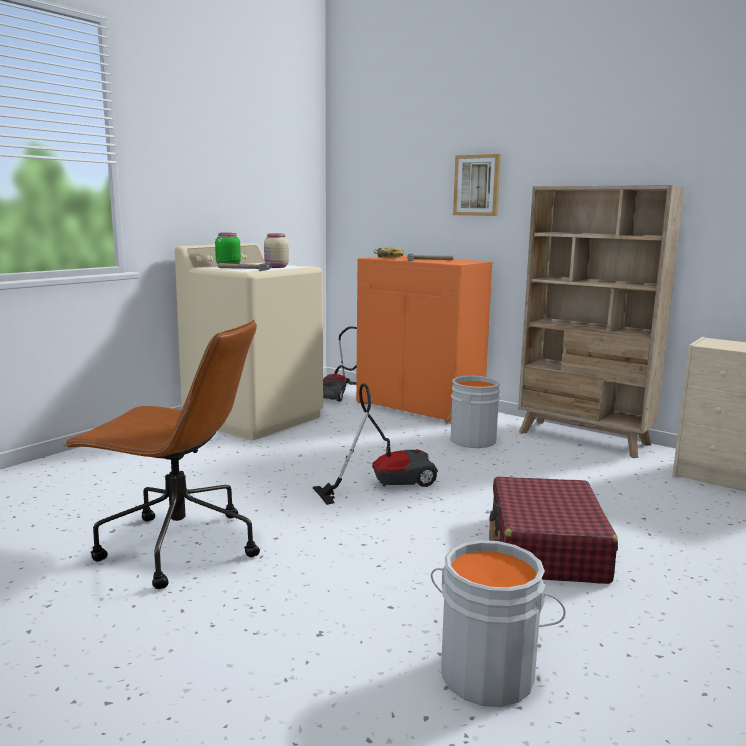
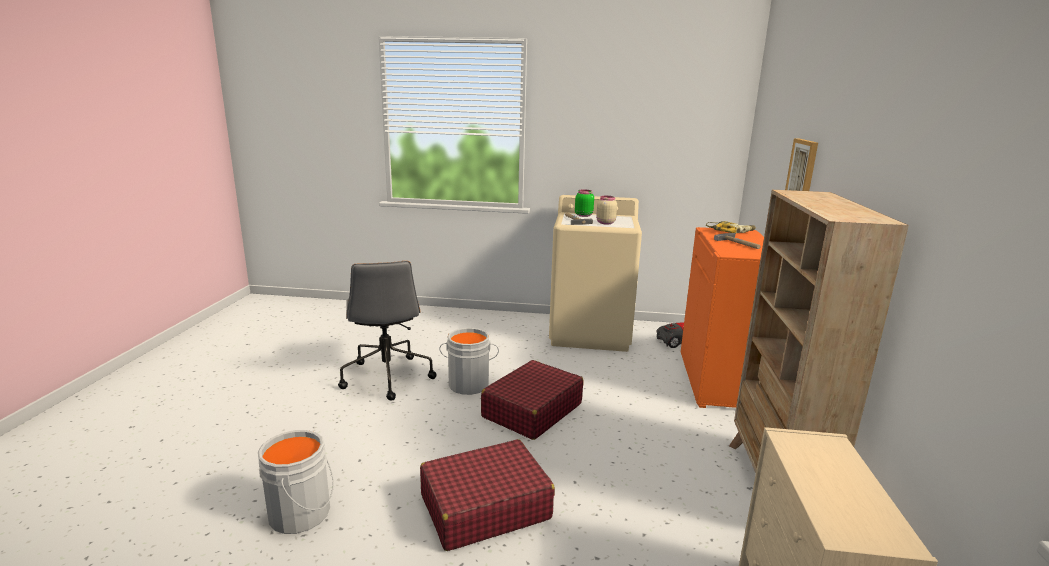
camera: 60 degrees right, 5 degrees up
(177, 546) = (387, 376): brown office chair -> grey office chair
(384, 483) = (532, 410): vacuum cleaner -> red suitcase
(470, 440) = (670, 424): grey bucket -> grey bucket (469, 384)

